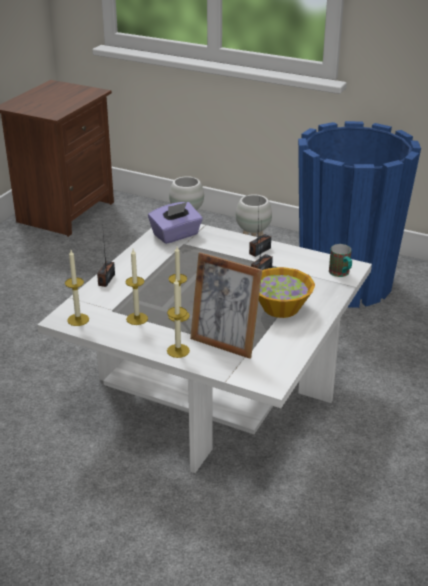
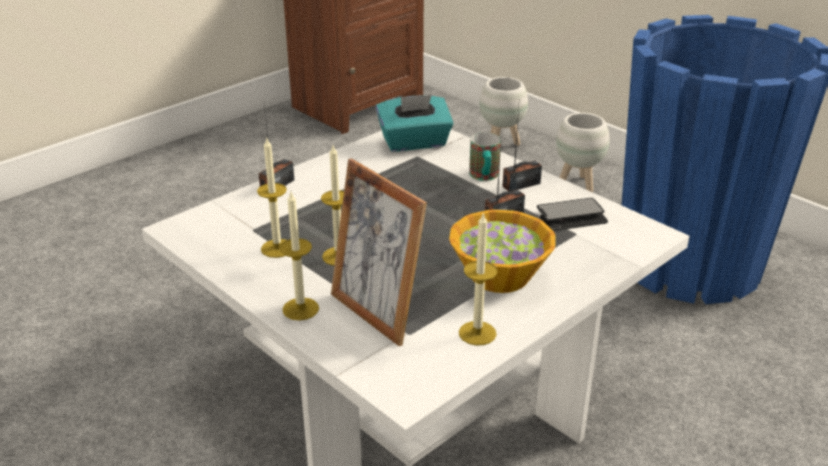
camera: 20 degrees right, 0 degrees up
(78, 319) = (198, 233): candle -> candle (477, 333)
(176, 235) = (414, 143): purple tissue box -> turquoise tissue box
(301, 265) = (571, 216): none -> phone
(341, 274) = (628, 242): mug -> mug (484, 177)

